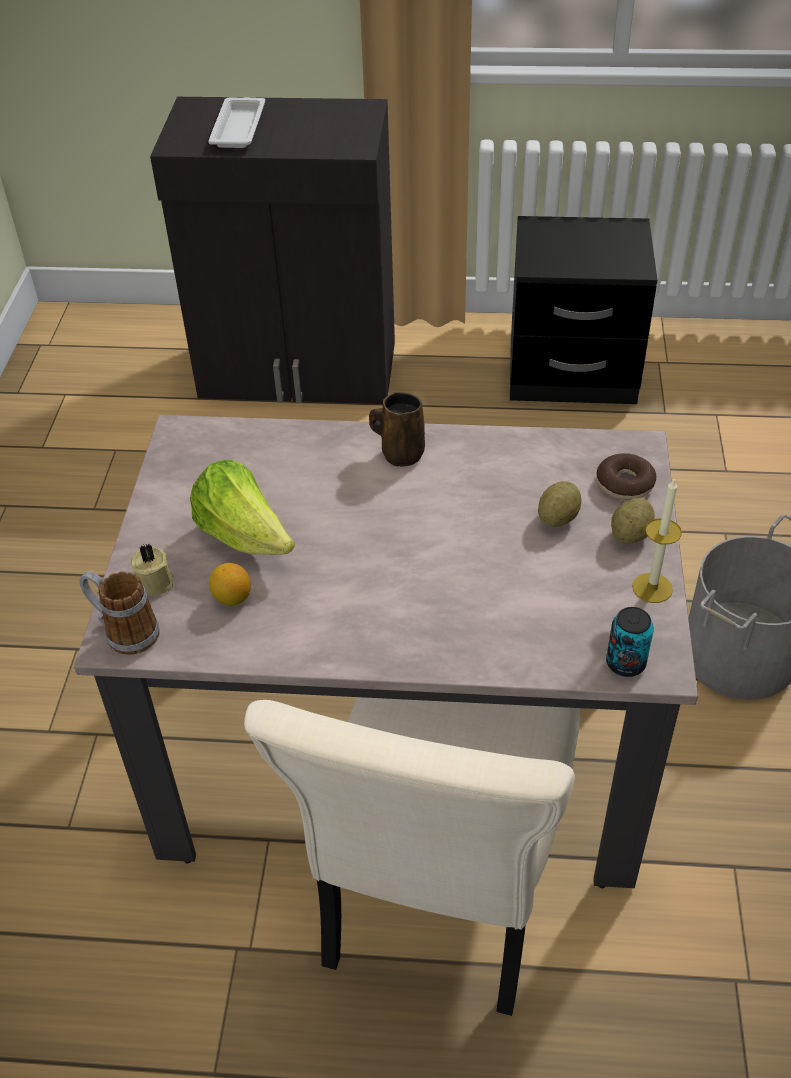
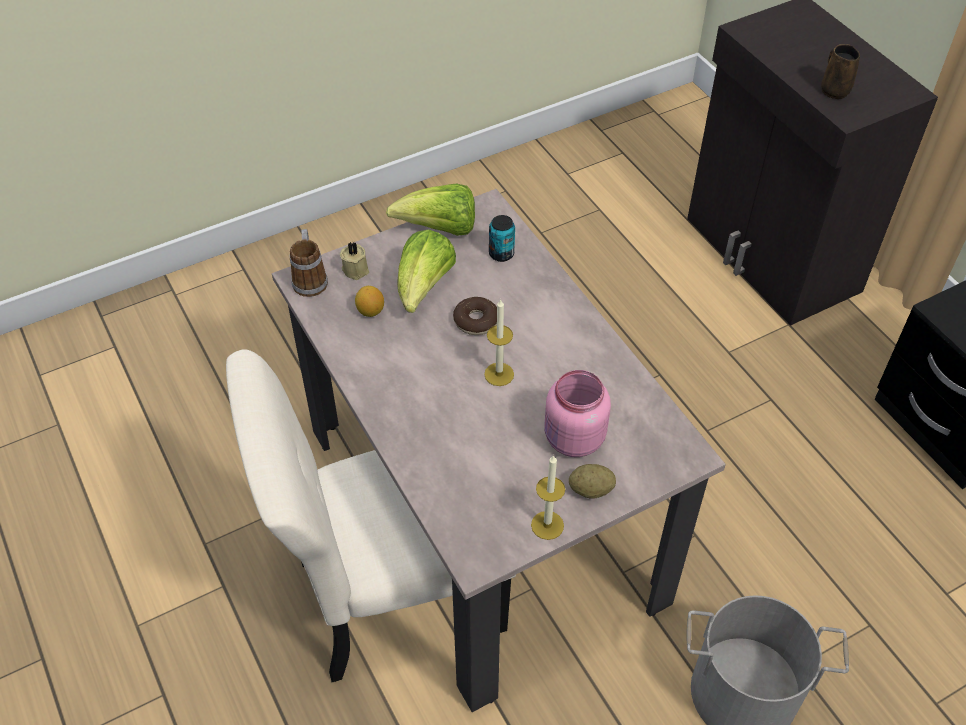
camera: 55 degrees right, 5 degrees up
(170, 484) = (439, 229): none -> lettuce
(239, 128) = (802, 45): white tray -> none
(400, 453) = (563, 323): brown mug -> brown mug (834, 90)
(424, 533) = (499, 374): none -> candle
(558, 518) = (573, 440): potato -> pink jar
(624, 484) = (641, 463): donut -> donut (476, 321)
(625, 663) = (464, 539): can -> can (501, 254)

